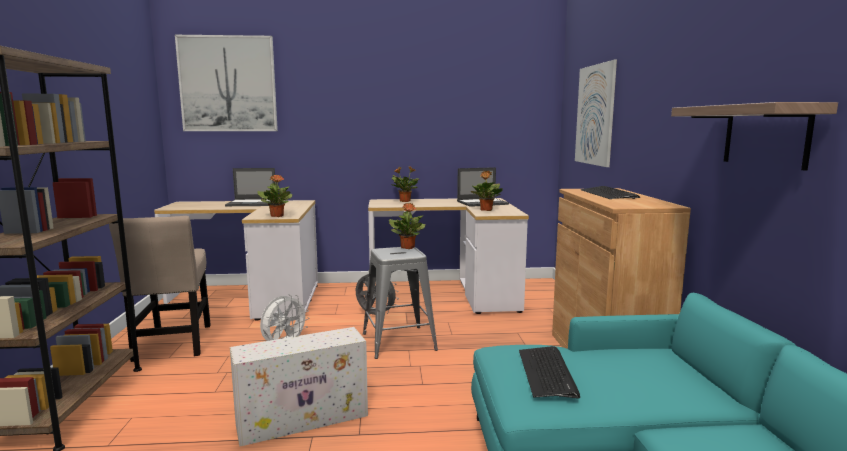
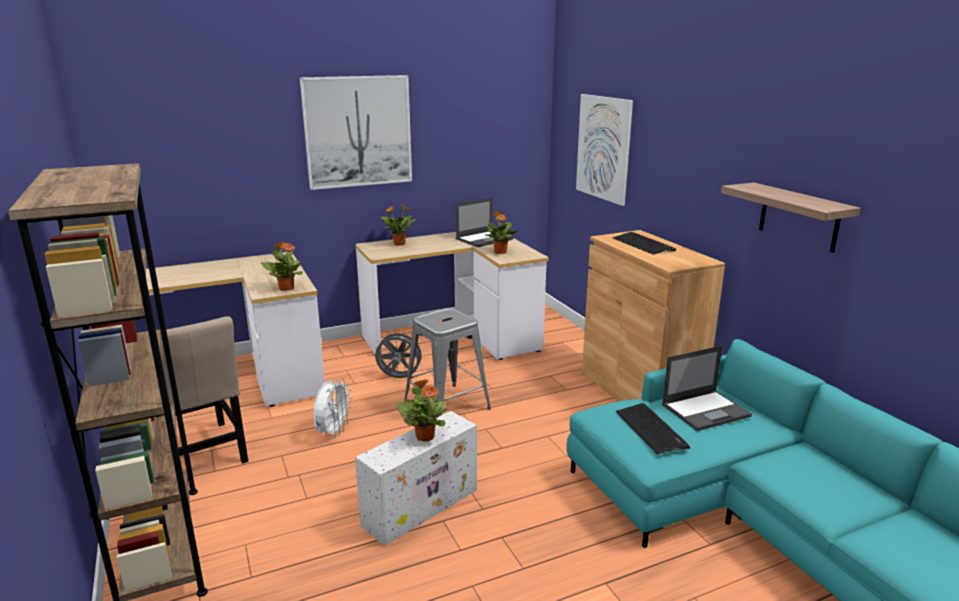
camera: 20 degrees left, 10 degrees up
(228, 84) = (168, 118): picture -> picture (358, 131)
(252, 203) = (222, 266): laptop -> laptop (706, 410)
(408, 247) = (448, 310): potted plant -> potted plant (425, 436)

